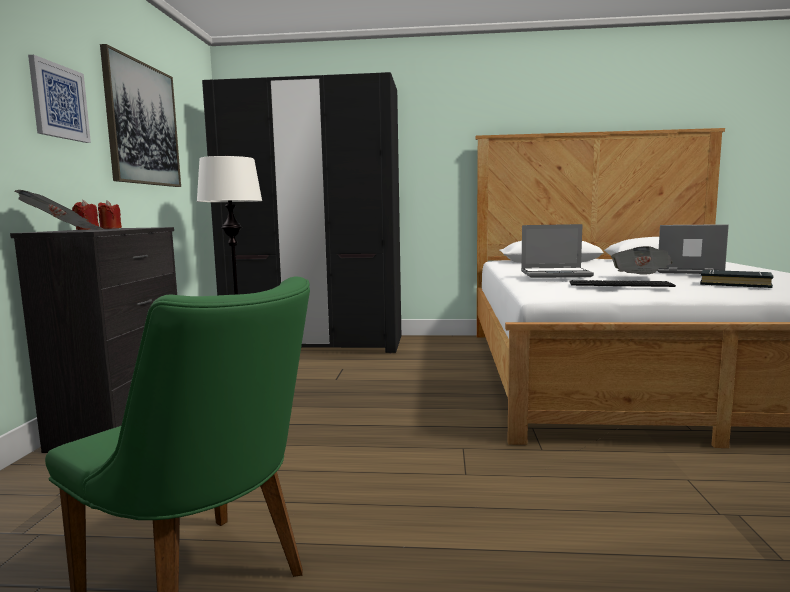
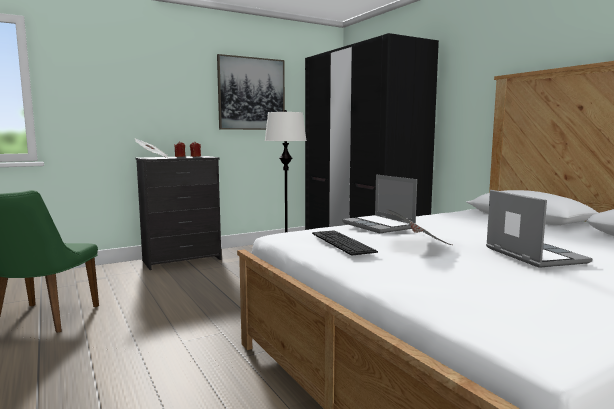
camera: 55 degrees right, 0 degrees up
(59, 102) = (180, 91): picture -> none
(735, 284) = (452, 275): black book -> none

